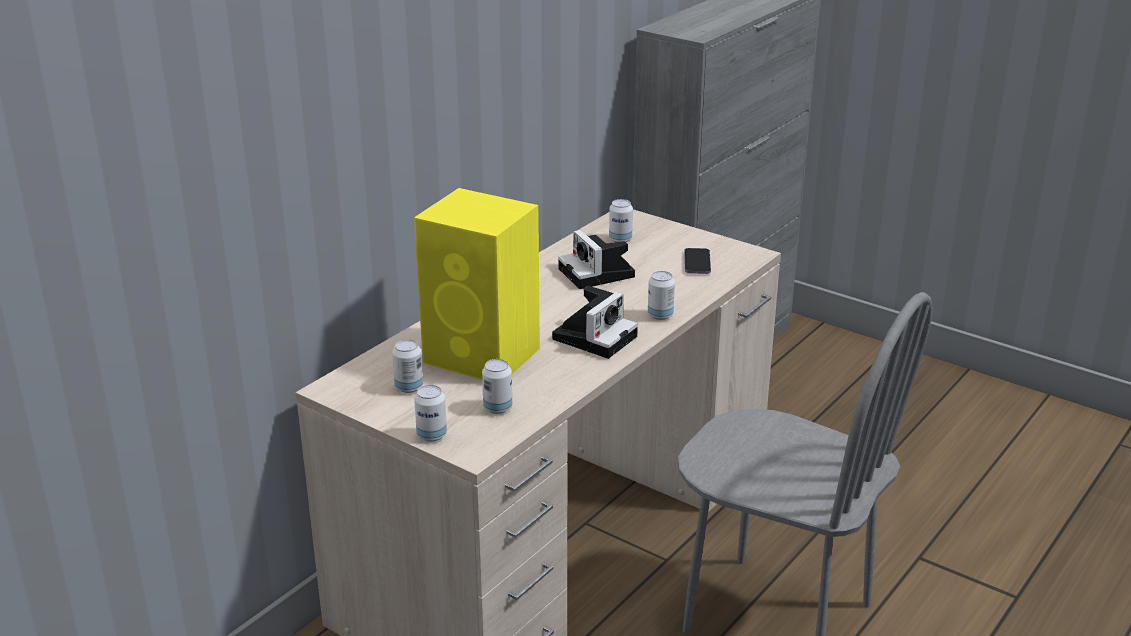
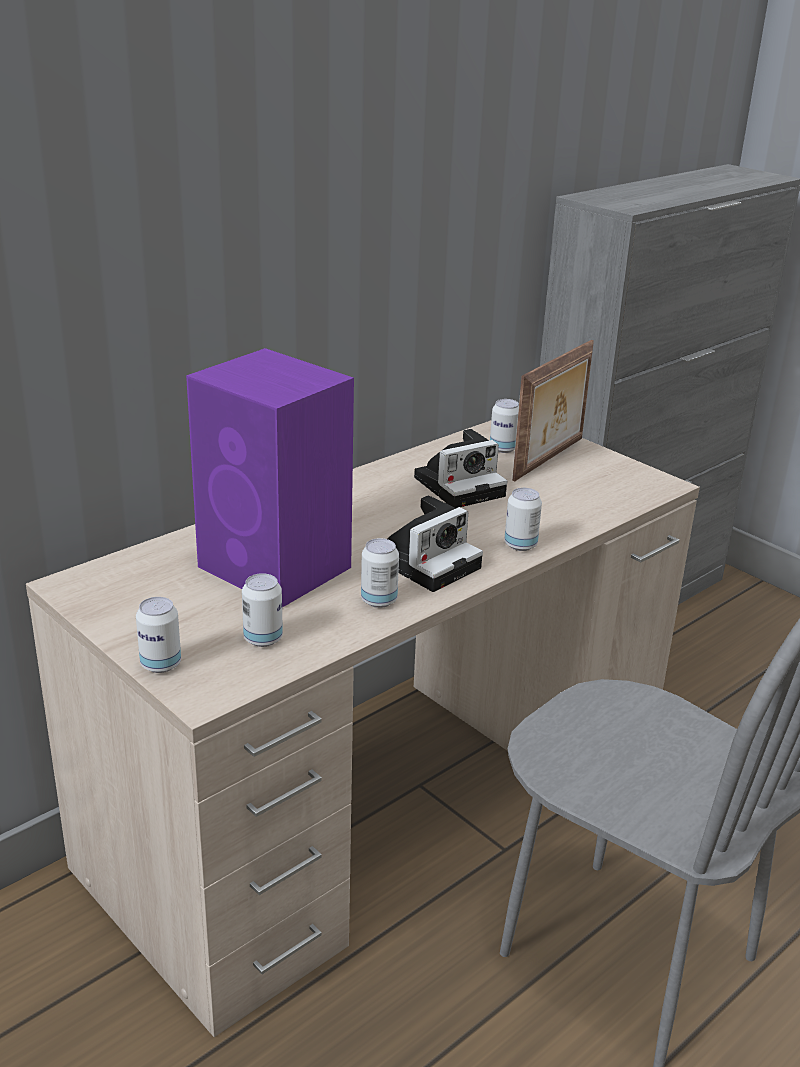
camera: 10 degrees right, 0 degrees up
(409, 387) = (165, 596): can -> can (379, 600)
(484, 356) = (277, 568): yellow speaker -> purple speaker
(598, 274) = (461, 485): camera -> camera turned 105 degrees counterclockwise
(660, 244) = (550, 459): none -> picture frame
(697, 263) = (589, 486): phone -> none

